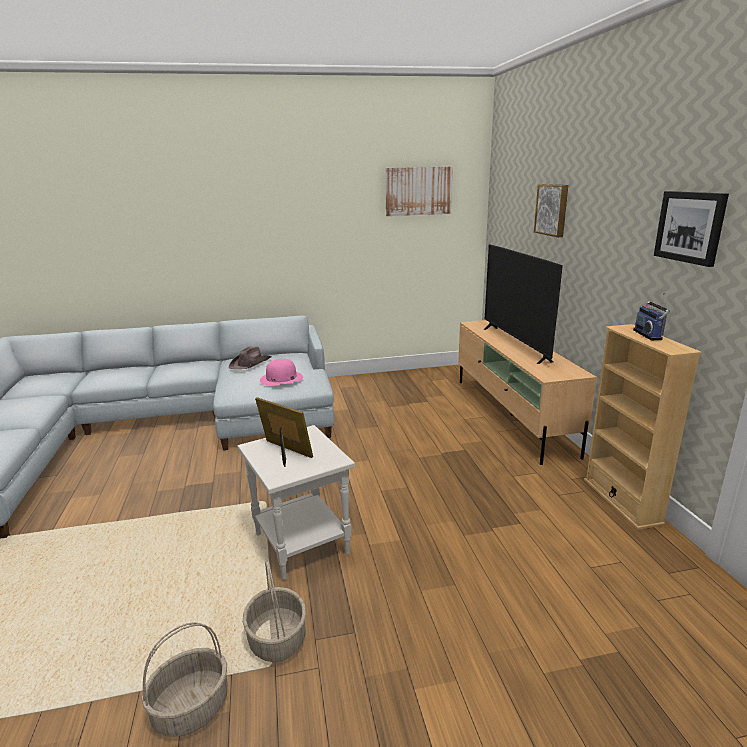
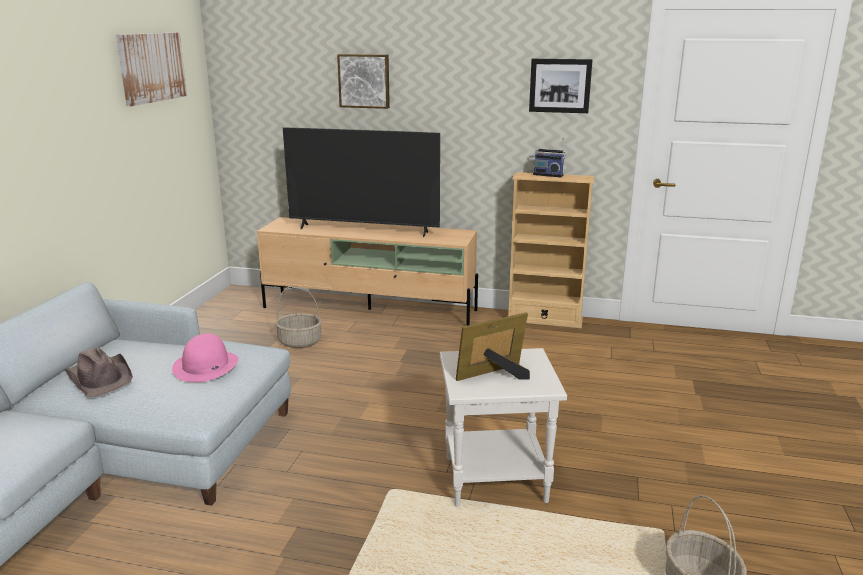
camera: 65 degrees left, 0 degrees up
(278, 640) = (631, 521): basket -> basket (300, 342)

